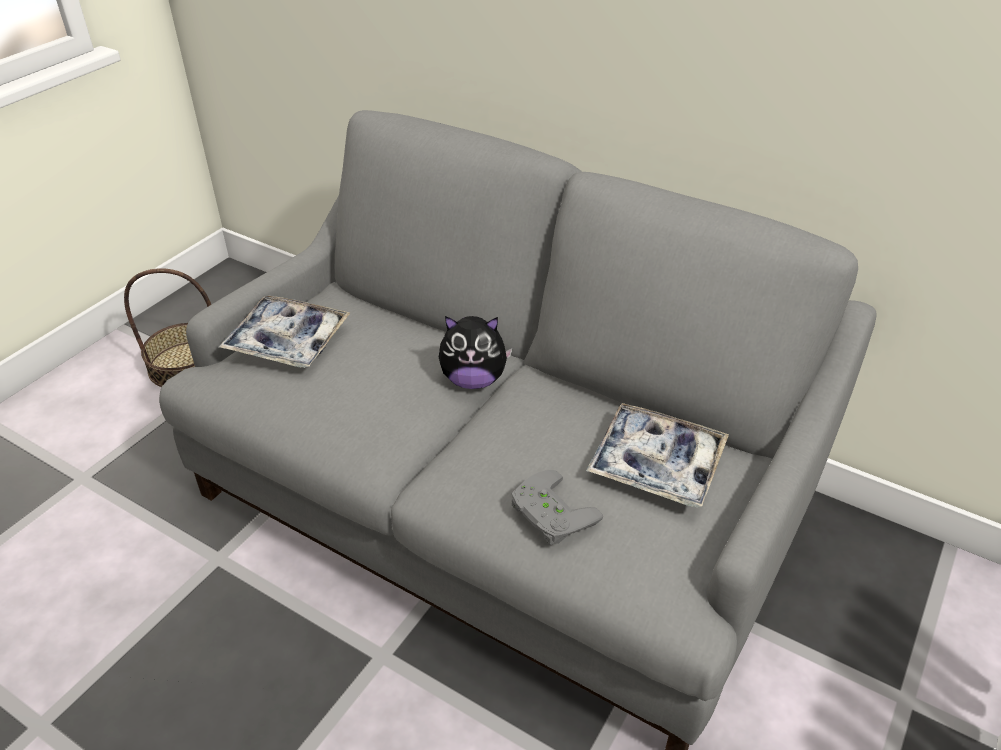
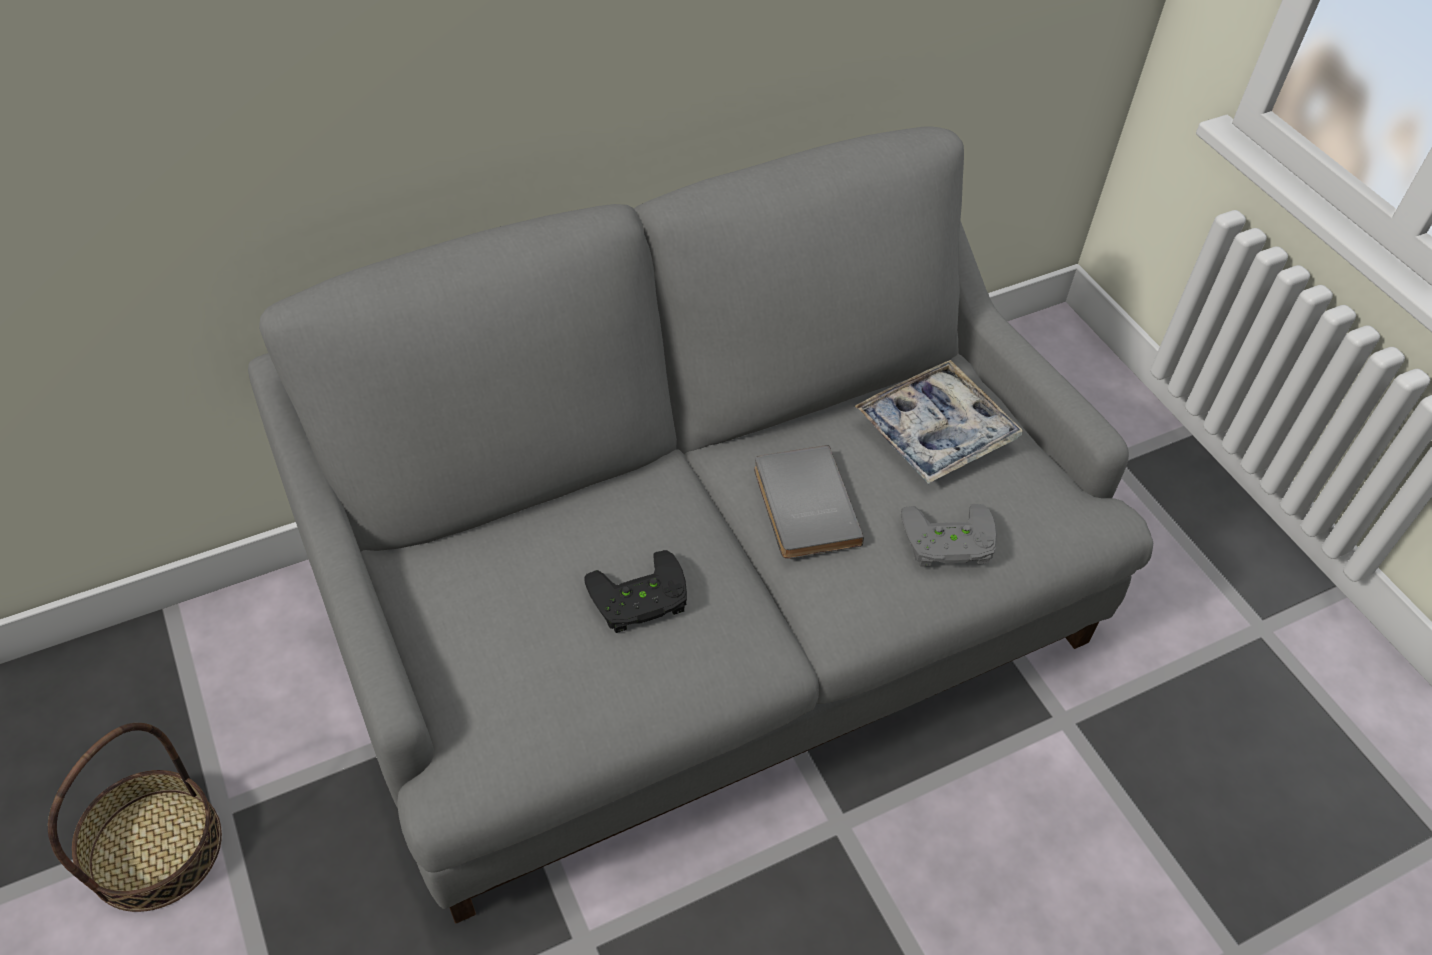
camera: 60 degrees left, 10 degrees up
(287, 340) = (484, 647): tray -> none
(367, 384) = (640, 601): none -> black game controller
(473, 380) = (693, 505): plush toy -> none
(513, 423) = (801, 505): none -> grey book

